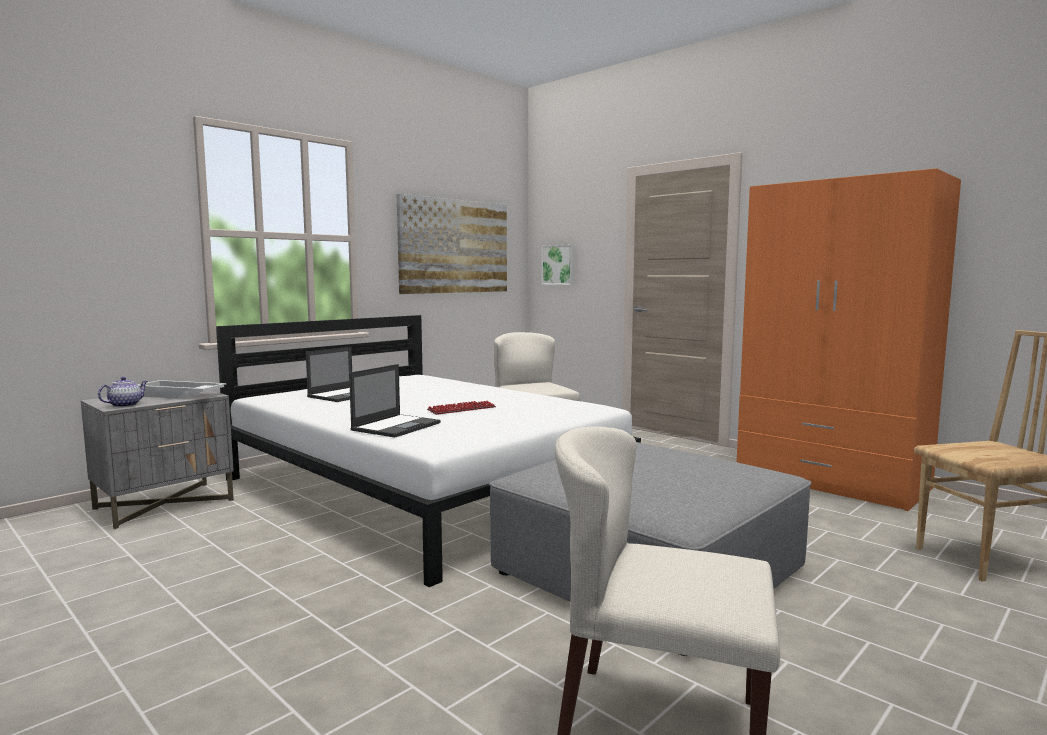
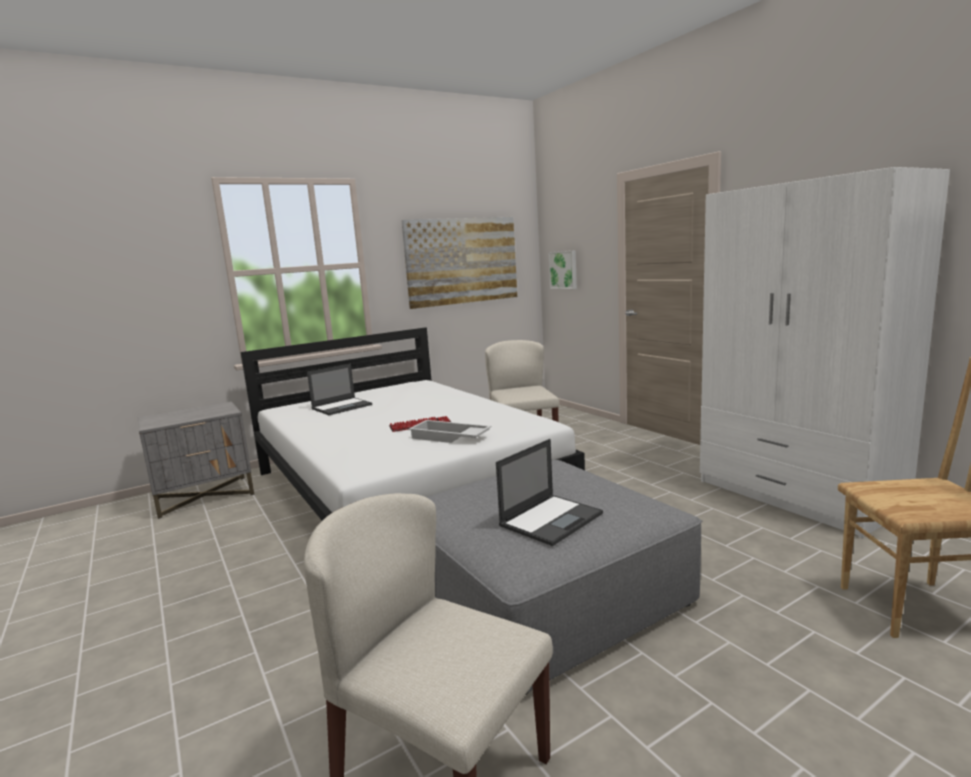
camera: 15 degrees right, 5 degrees up
(125, 405) = (160, 423): teapot -> none
(179, 395) = (206, 412): white tray -> white tray (449, 437)
(397, 426) = (347, 446): laptop -> laptop (551, 519)
(831, 481) = (797, 494): orange wardrobe -> white wardrobe

